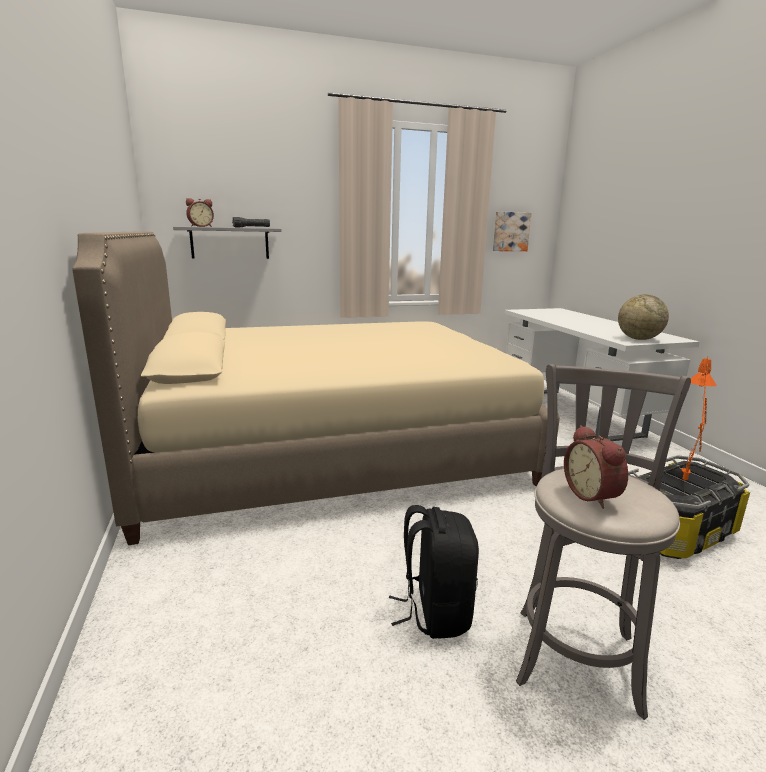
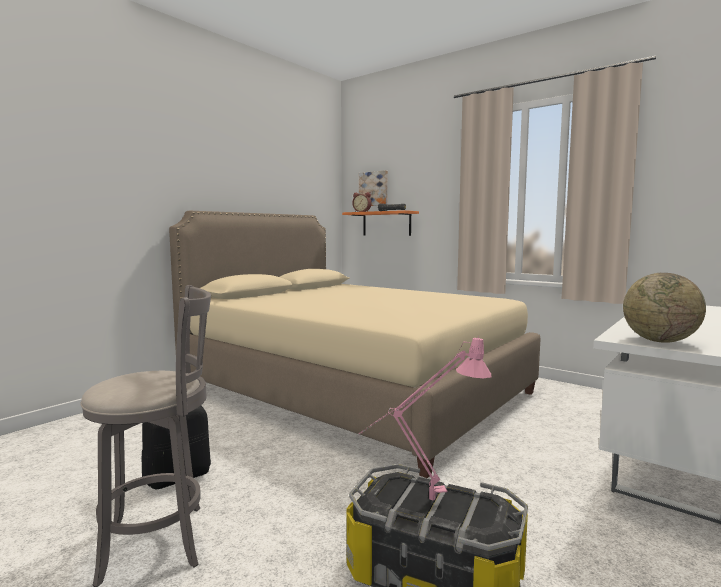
camera: 55 degrees right, 10 degrees down
(230, 243) = (386, 223): grey shelf -> orange shelf
(510, 231) = (682, 201): picture -> picture (374, 189)
(593, 495) = (129, 378): alarm clock -> none
(685, 484) = (423, 502): orange table lamp -> pink table lamp

